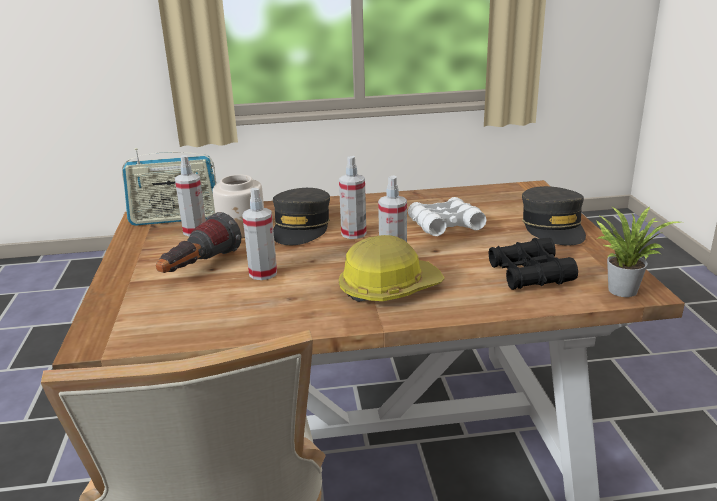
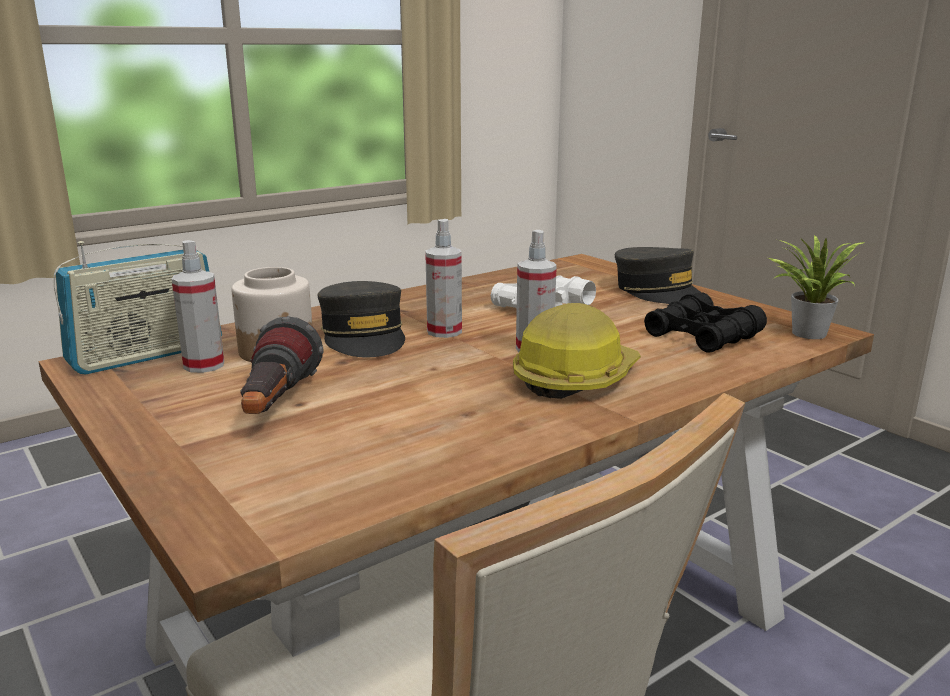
camera: 30 degrees left, 5 degrees down
(263, 273) = (385, 394): spray bottle -> none

